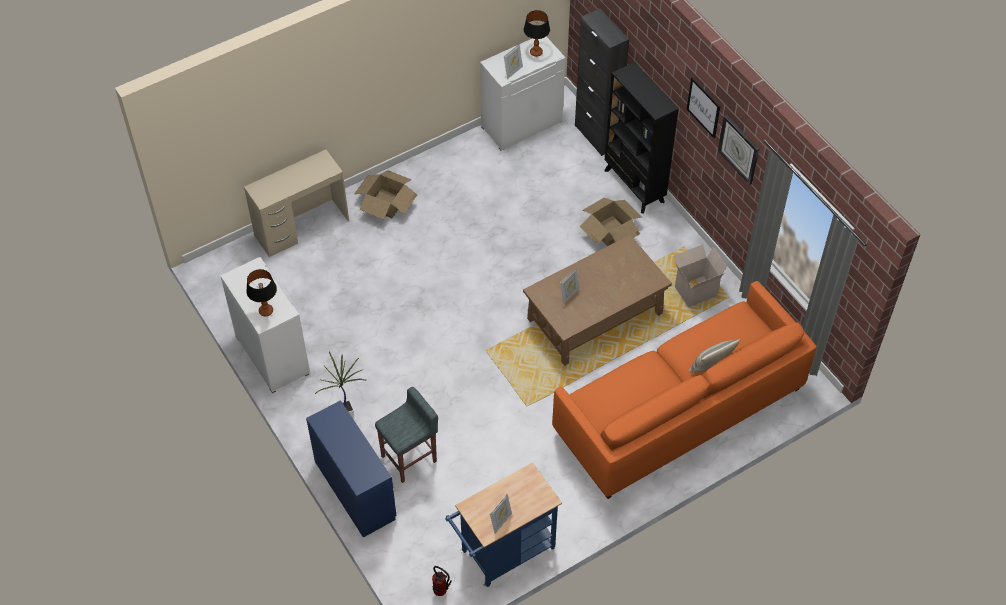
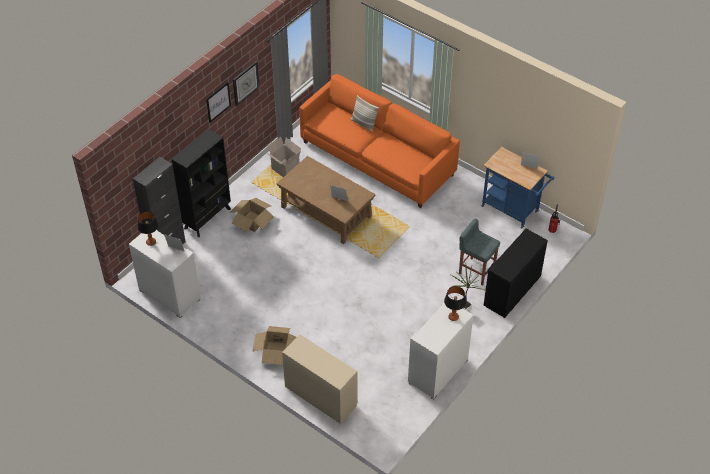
camera: 110 degrees left, 5 degrees down
(354, 490) = (512, 291): blue desk -> black desk

